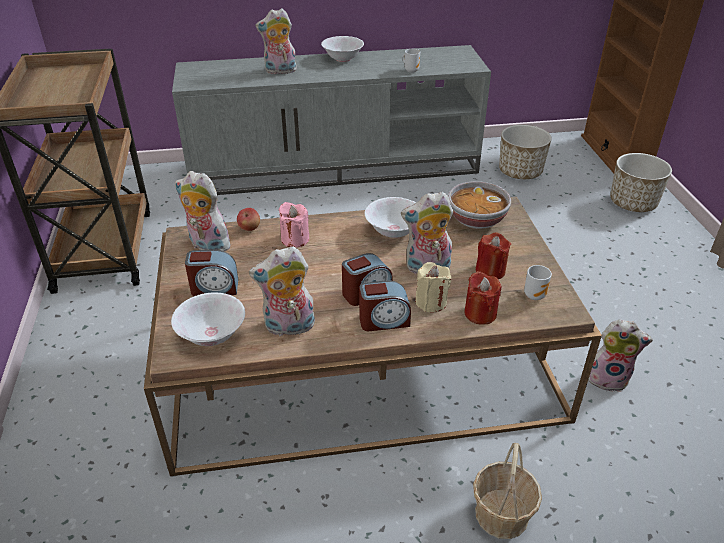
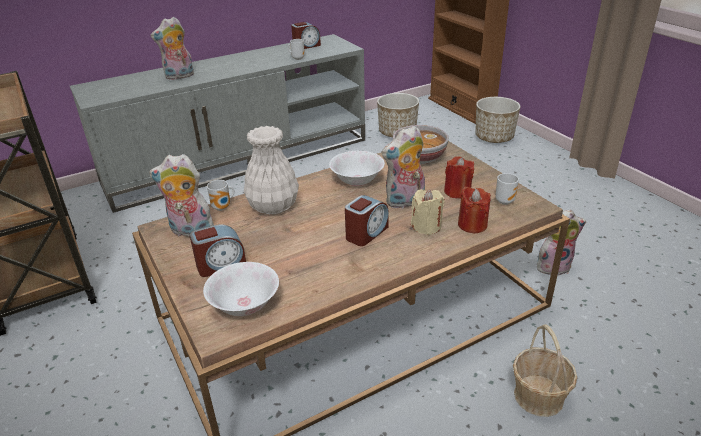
camera: 20 degrees left, 5 degrees down
(249, 228) = (223, 207): apple -> mug
(288, 327) = (315, 279): plush toy -> none
(295, 239) = (273, 207): pink candle -> white vase
(343, 59) = (231, 59): white bowl -> none
(384, 321) = (397, 251): alarm clock -> alarm clock (306, 46)

